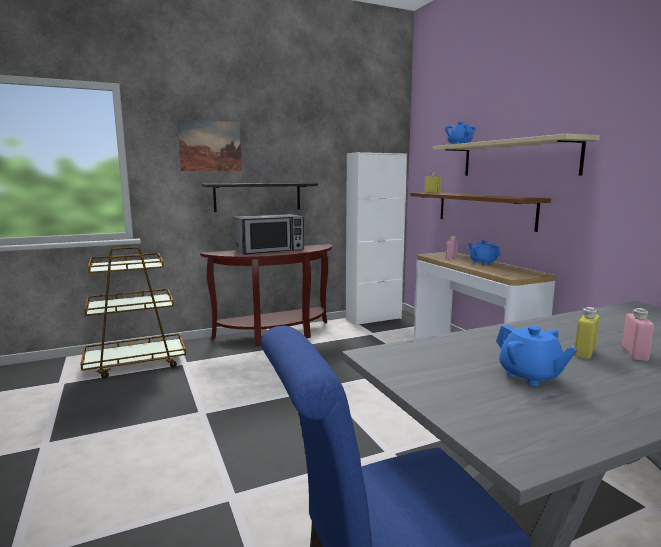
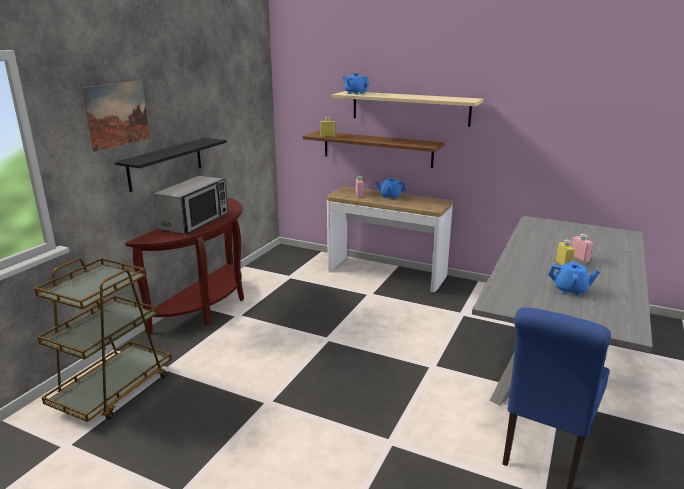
camera: 40 degrees left, 10 degrees up
(373, 318) = (269, 260): white cabinet -> none

